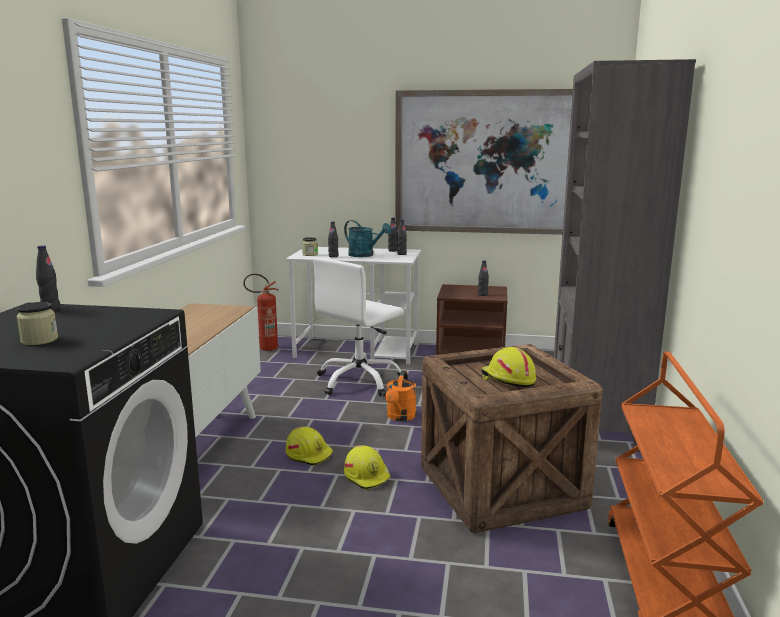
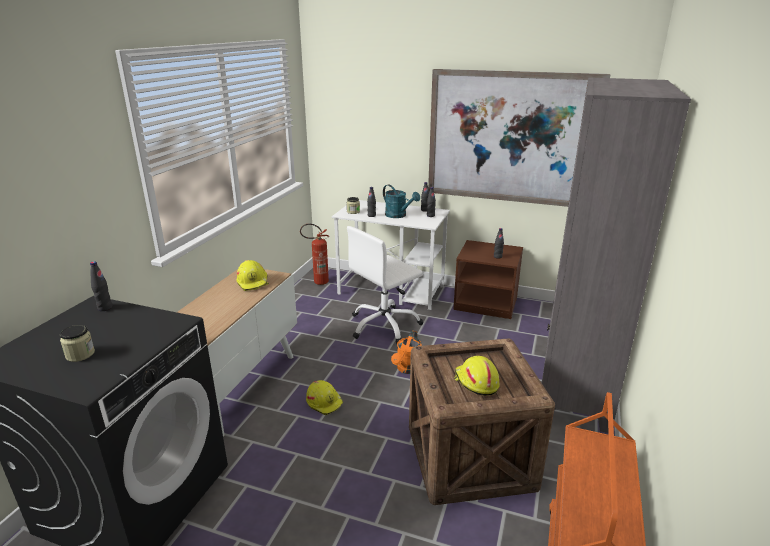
camera: 10 degrees right, 10 degrees up
(367, 476) = (364, 431): yellow hard hat -> yellow hard hat (253, 282)

